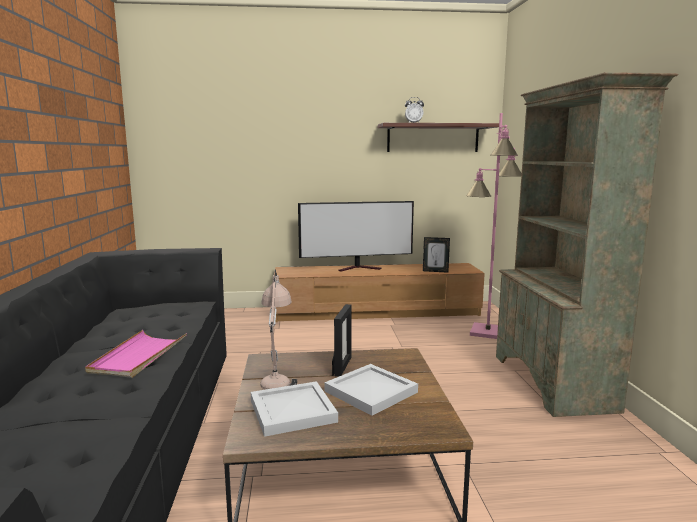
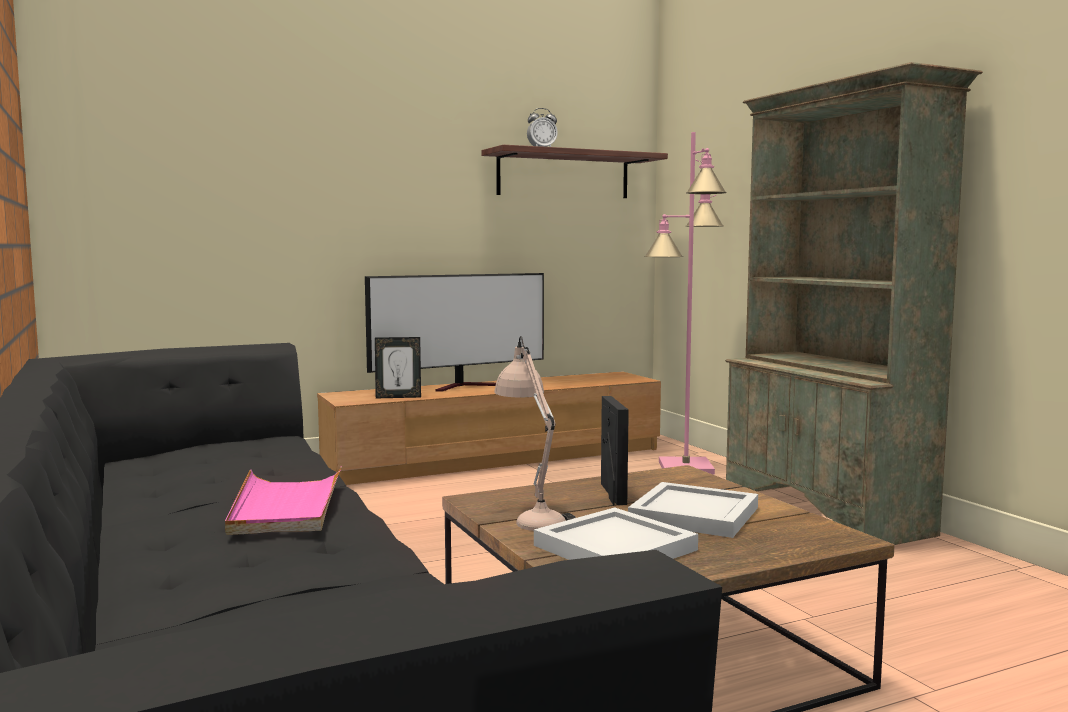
camera: 20 degrees left, 5 degrees down
(435, 271) = (588, 383): picture frame -> picture frame (398, 397)

